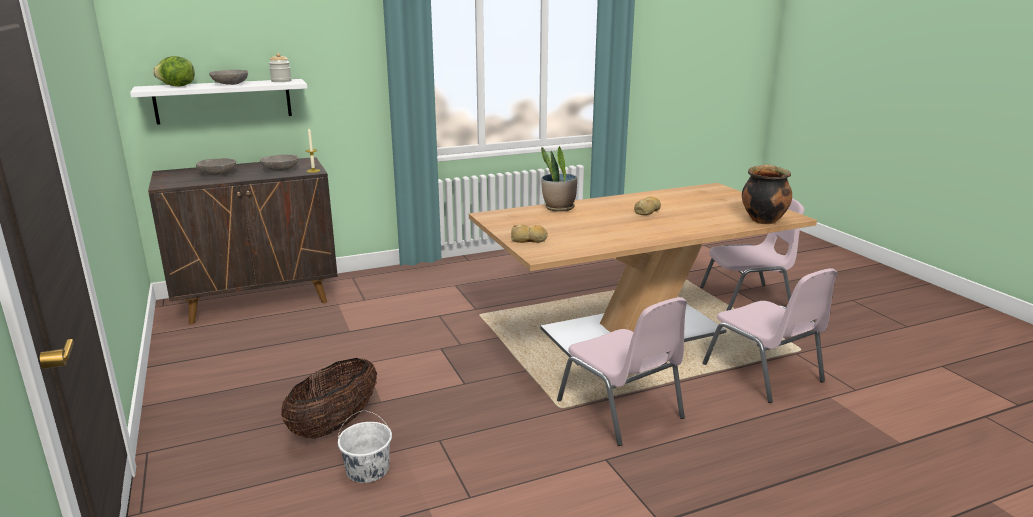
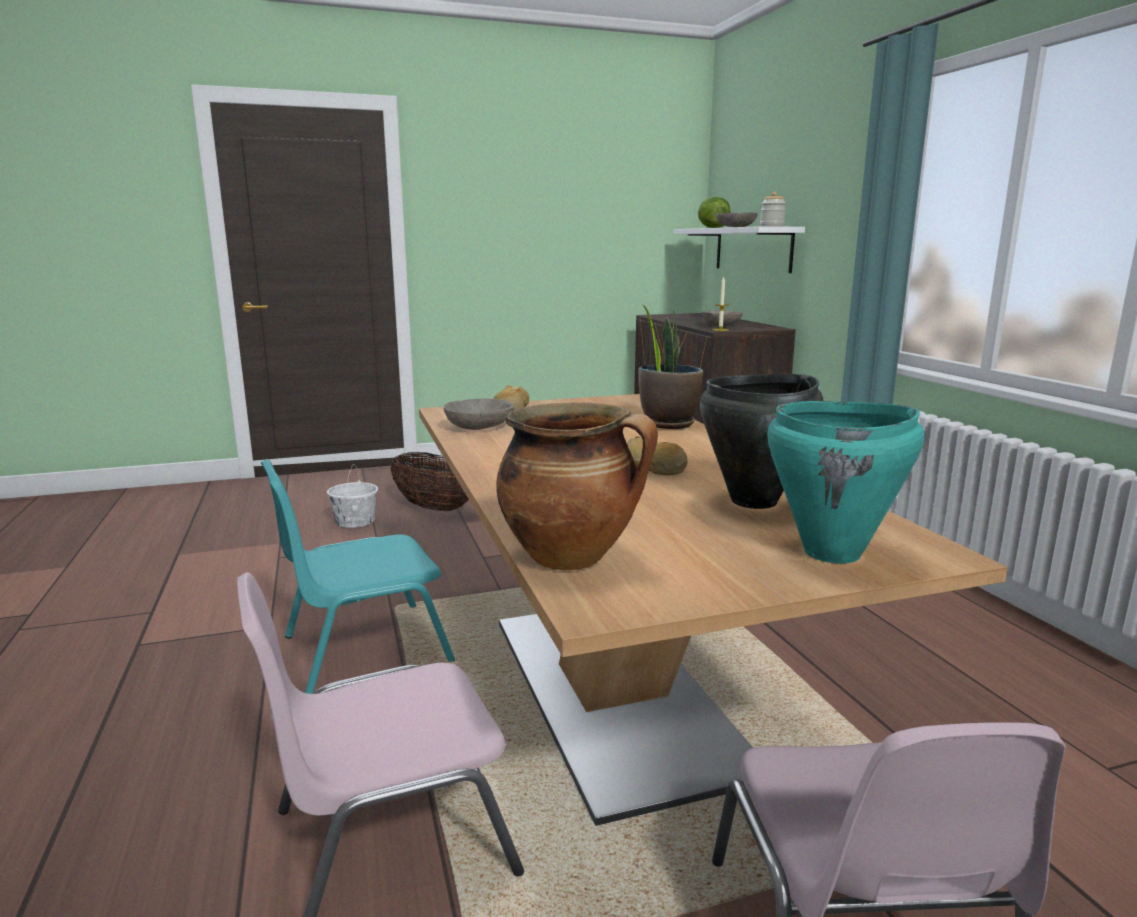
camera: 95 degrees right, 5 degrees down
(218, 174) = (697, 319): grey bowl -> grey bowl (479, 427)
(621, 410) = (363, 648): pink chair -> turquoise chair
(682, 200) = (755, 501): none -> black cooking pot
(726, 195) = (833, 553): none -> turquoise cooking pot

